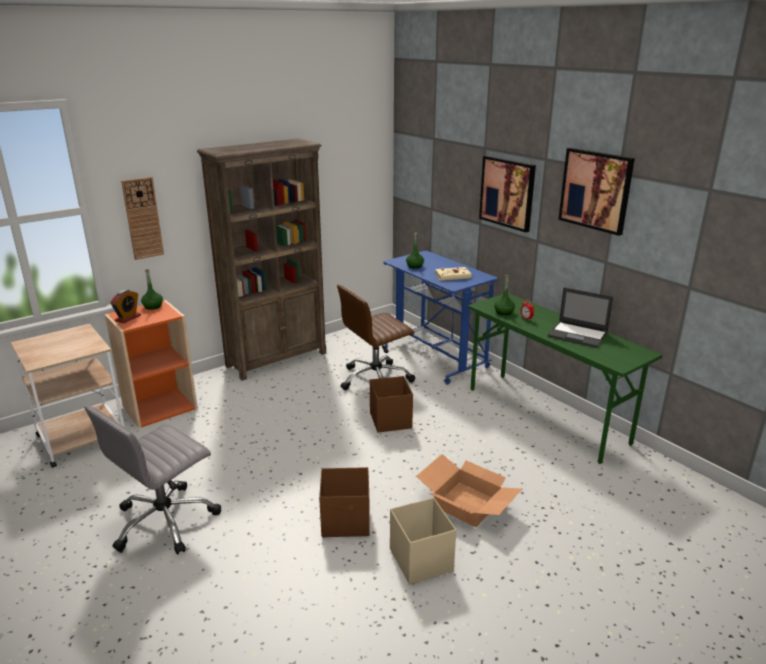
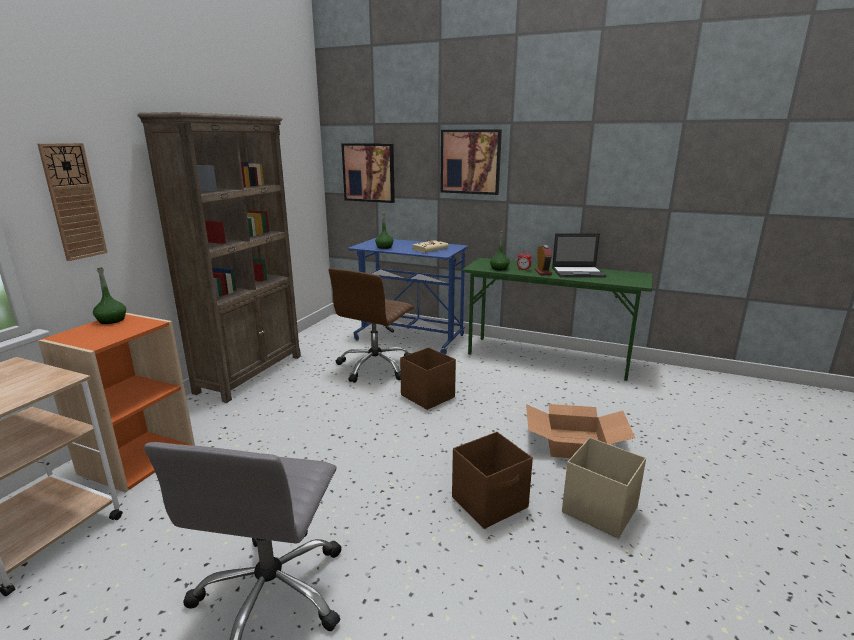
camera: 30 degrees left, 5 degrees down
(128, 318) = (85, 337): alarm clock -> alarm clock (542, 272)
(595, 190) = (570, 141): picture -> picture (369, 172)

